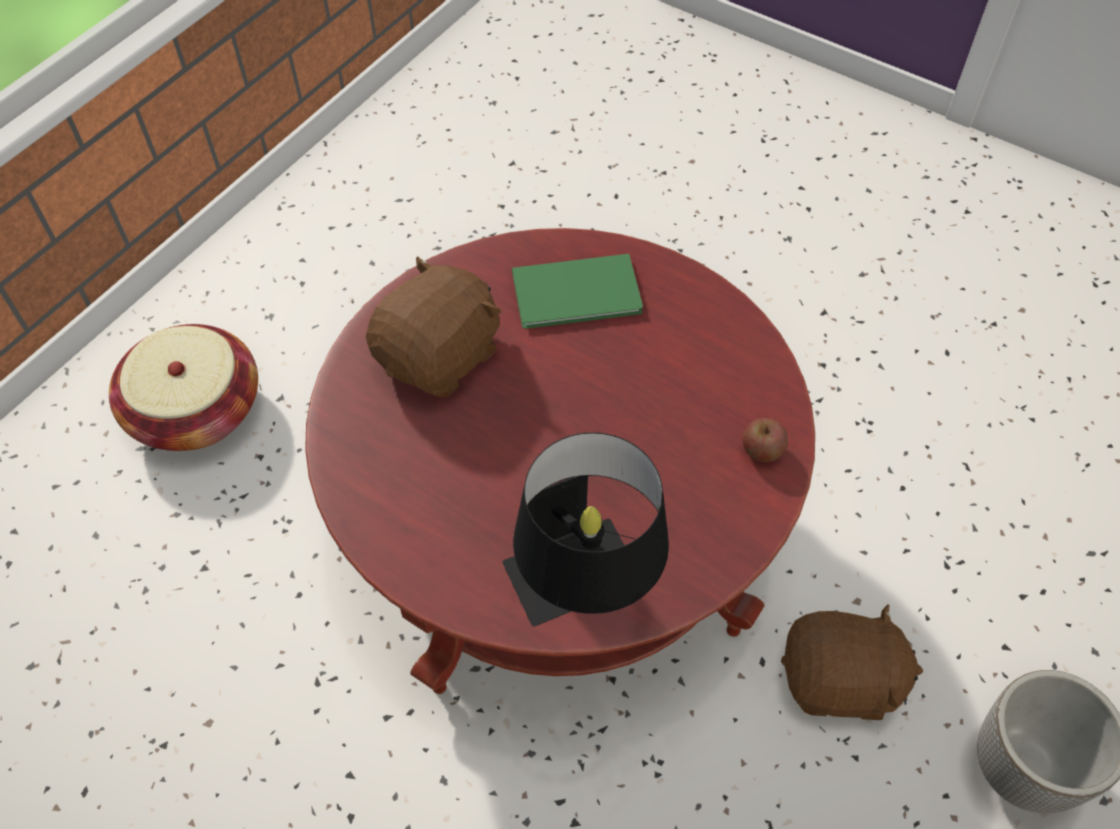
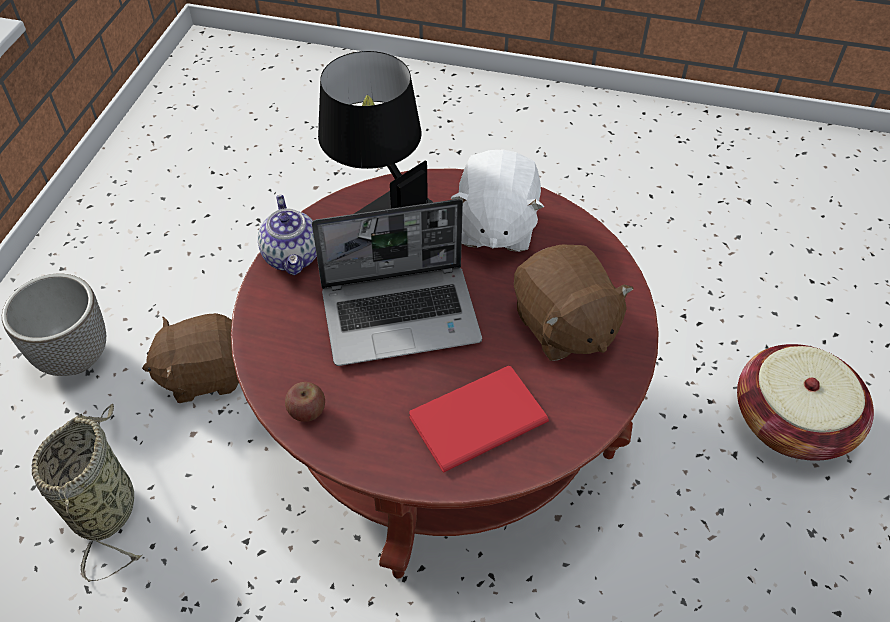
camera: 160 degrees right, 5 degrees down
(440, 357) = (563, 326): brown plush toy -> brown plush toy turned 45 degrees counterclockwise
(445, 508) = (495, 226): none -> white plush toy
(580, 295) = (473, 418): green book -> red book
(610, 421) = (402, 315): none -> laptop
(722, 542) = (293, 256): none -> teapot
(762, 450) = (274, 326): apple -> apple (307, 411)
(956, 545) = (105, 505): none -> basket

